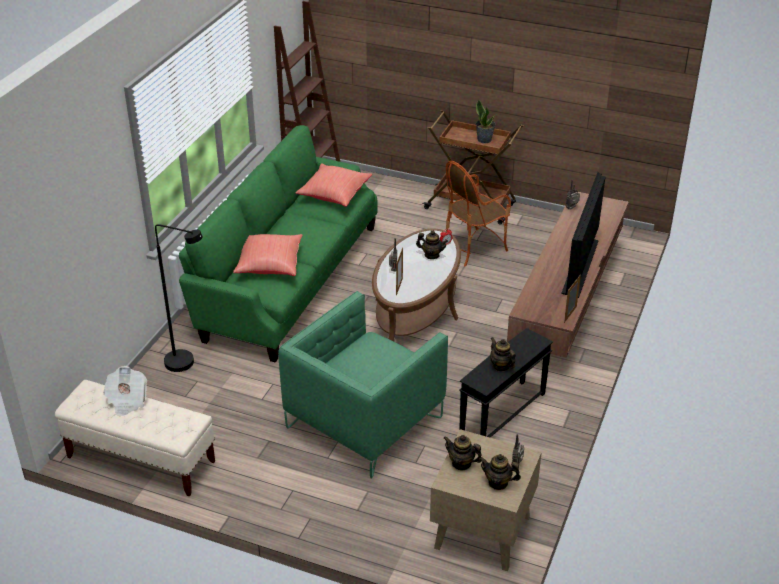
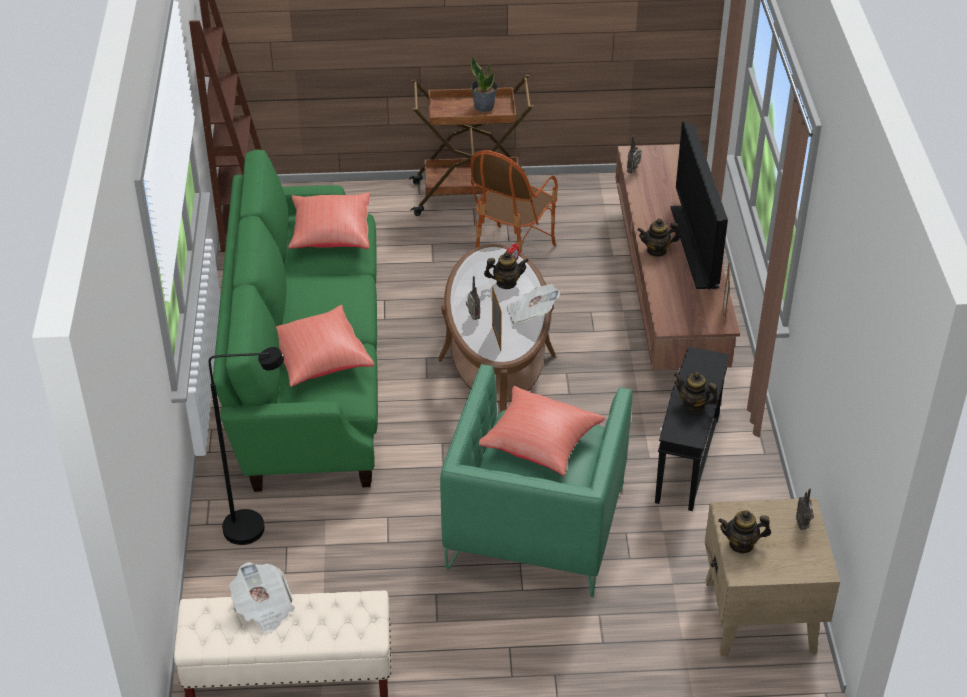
camera: 25 degrees left, 5 degrees up
(374, 358) = (539, 445): none -> red pillow
(434, 279) = (531, 314): none -> newspaper
(498, 483) = (797, 553): teapot -> teapot (657, 250)

